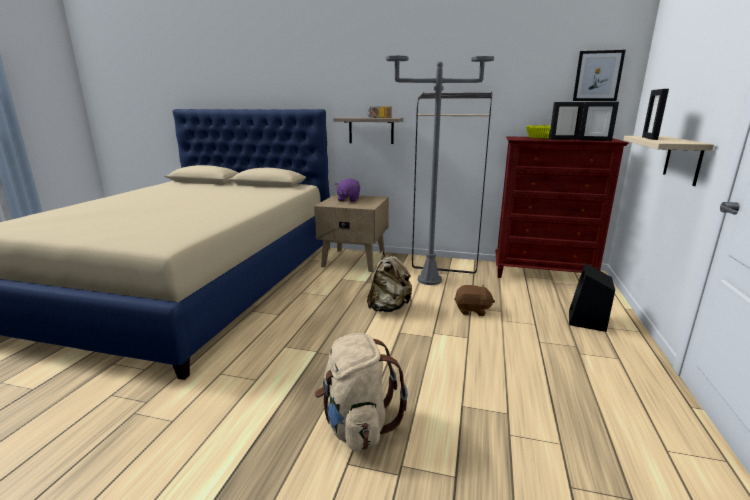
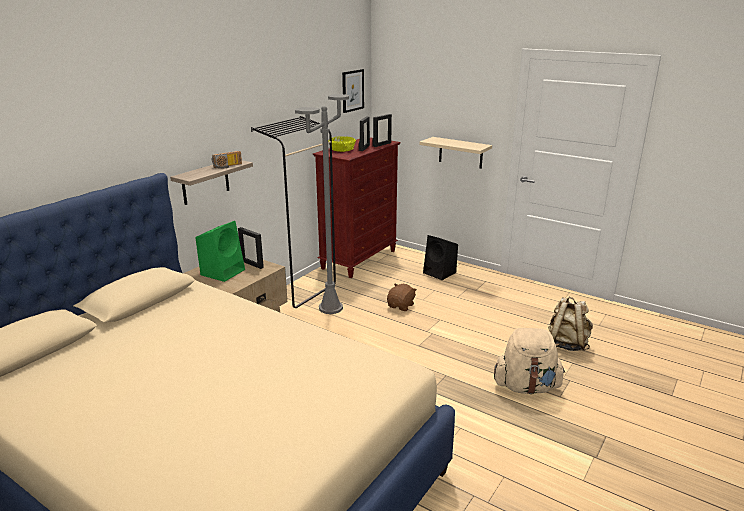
camera: 70 degrees left, 5 degrees up
(348, 199) = (223, 272): purple plush toy -> green speaker
(388, 308) = (372, 341): beige backpack -> beige backpack (567, 344)
(650, 138) = (449, 143): picture frame -> picture frame (252, 264)

